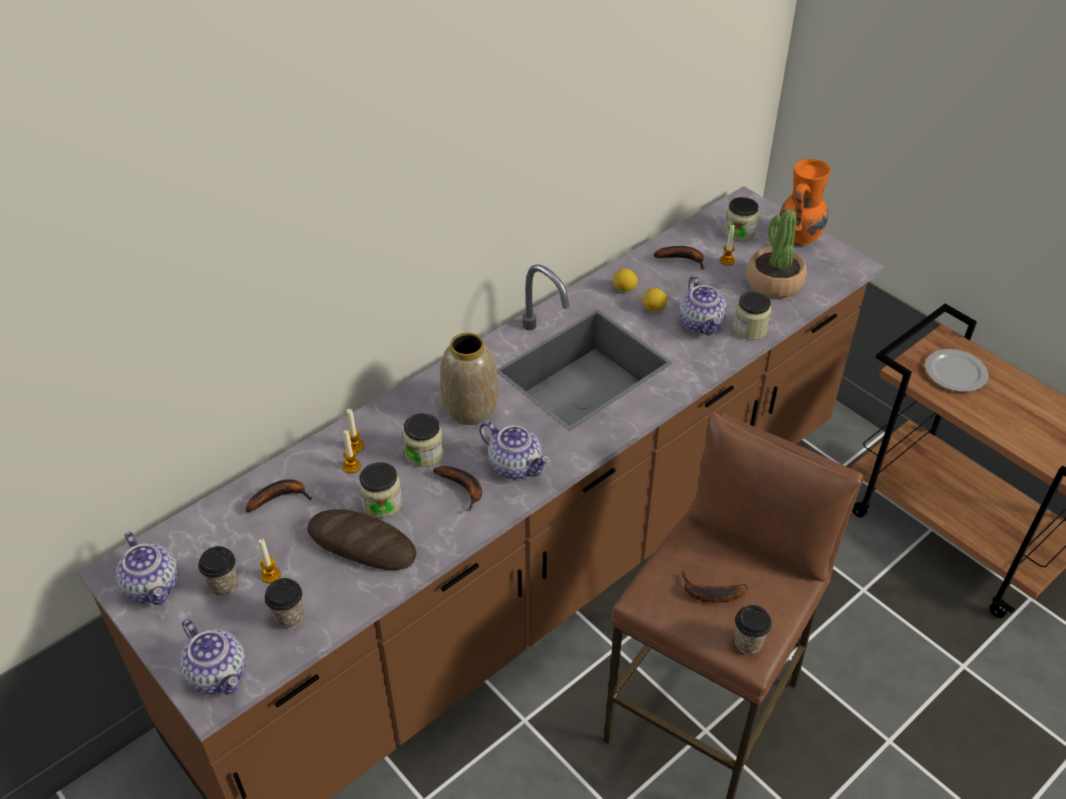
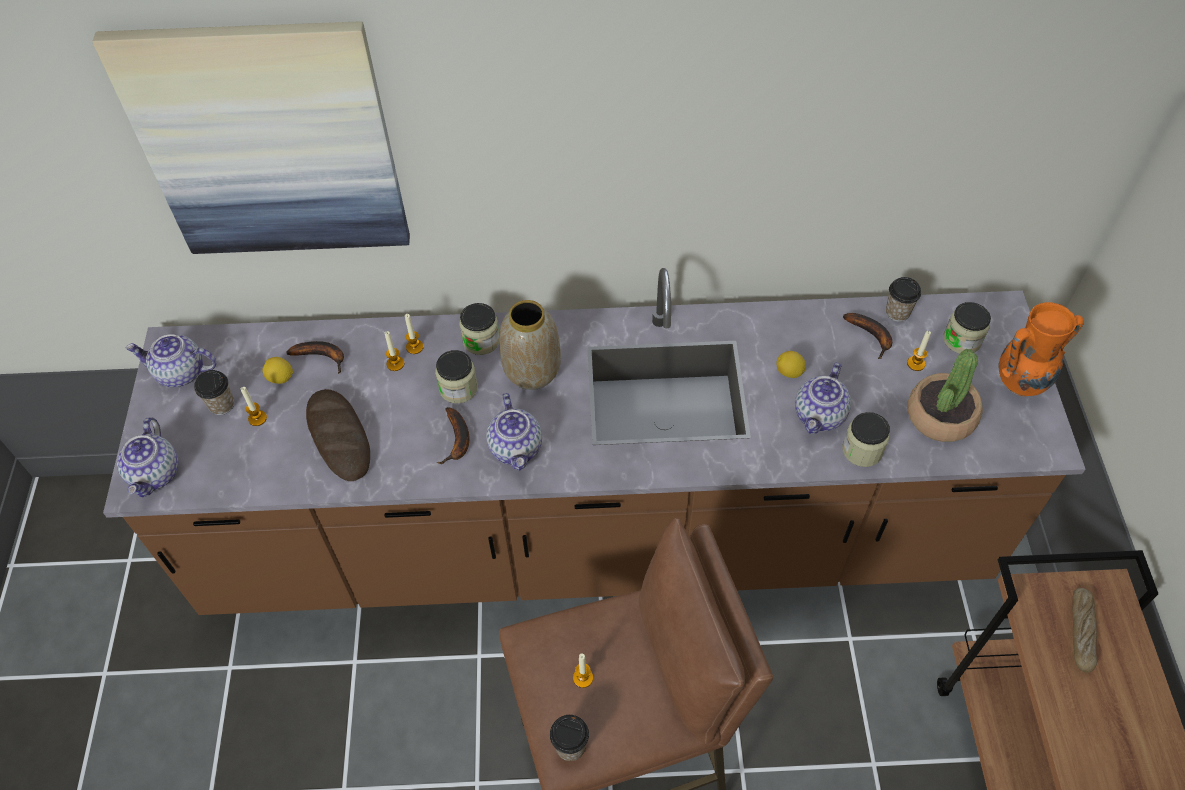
camera: 40 degrees right, 10 degrees up
(154, 586) = (180, 373): teapot -> teapot turned 90 degrees clockwise
(197, 282) = (269, 143): none -> picture
(289, 617) = (237, 462): cup -> cup (897, 312)
(382, 503) = (386, 411): jar -> jar (481, 340)
(624, 289) = (782, 335): lemon -> lemon (280, 378)
(709, 594) = (583, 678): banana -> candle
(955, 373) = (1081, 632): plate -> bread

